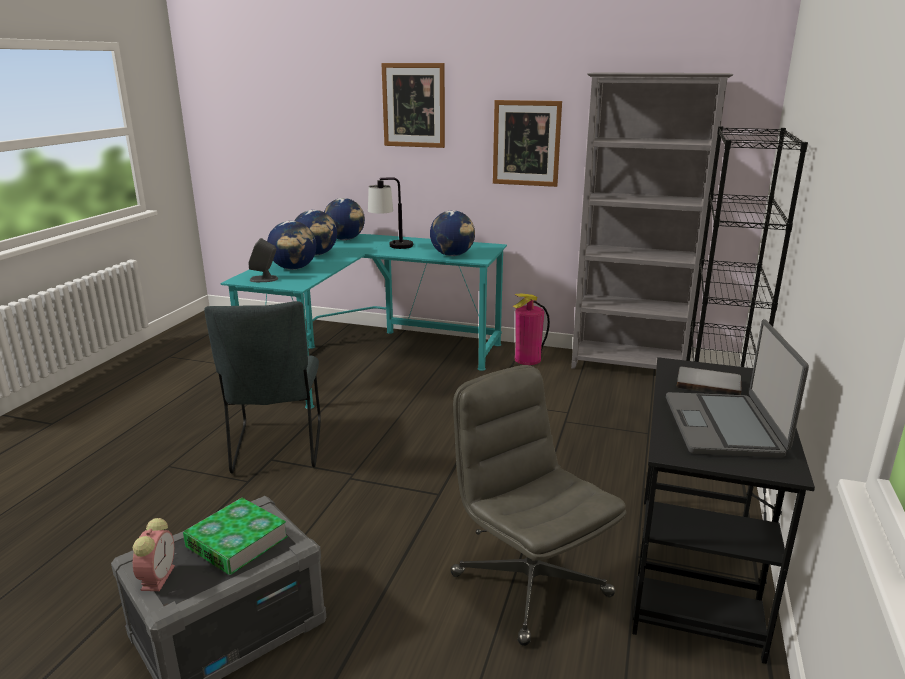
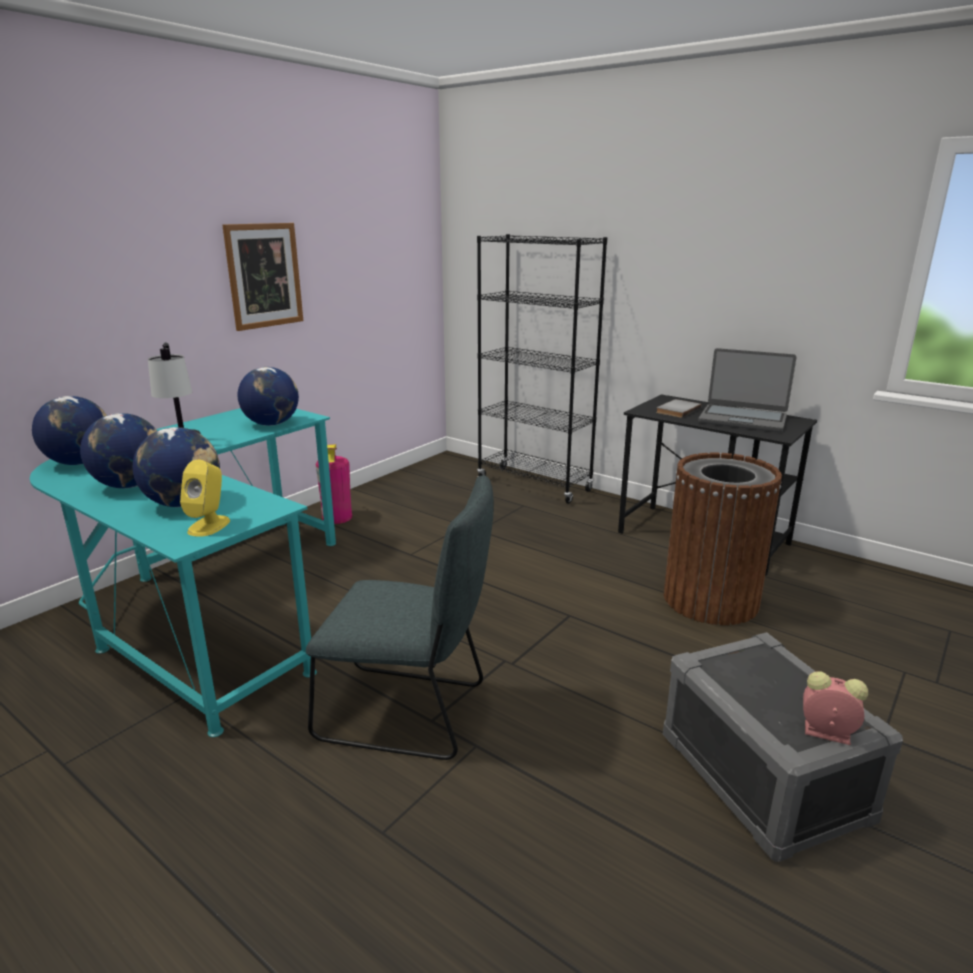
camera: 70 degrees left, 0 degrees up
(236, 542) = (761, 677): book -> none
(264, 279) = (209, 526): grey speaker -> yellow speaker
(414, 105) = (113, 237): picture -> none
(529, 584) = (710, 600): grey office chair -> brown trash can
(629, 366) = (403, 481): grey bookcase -> none

